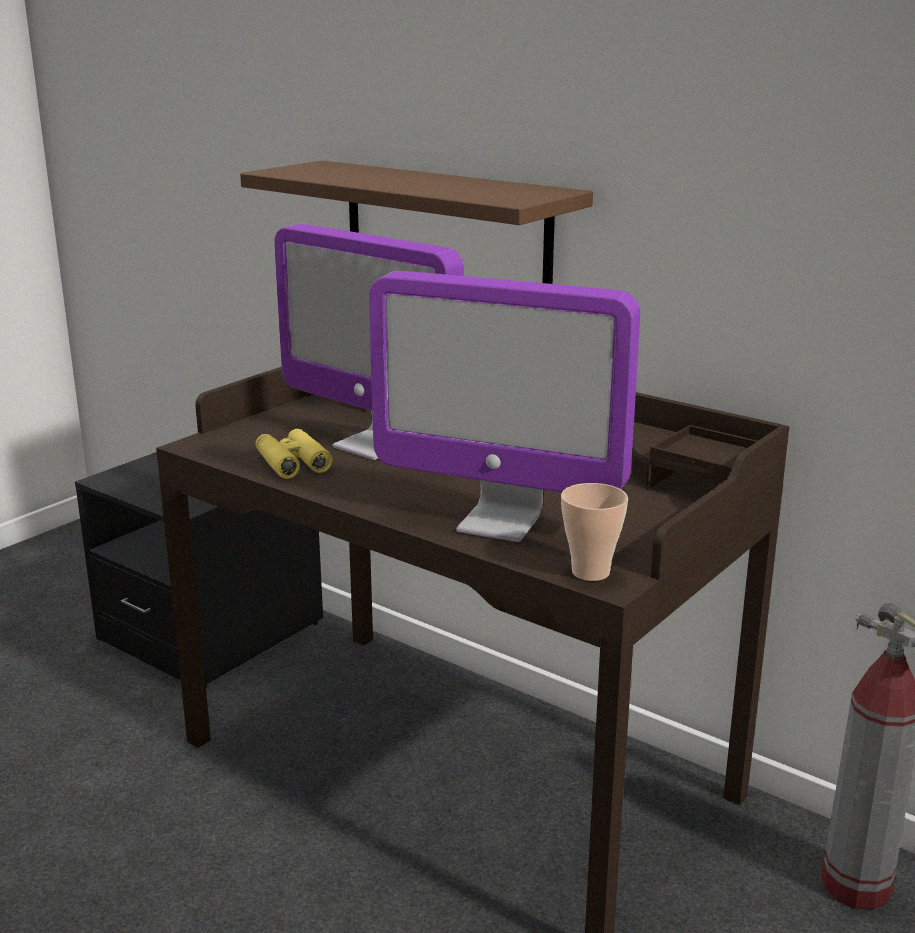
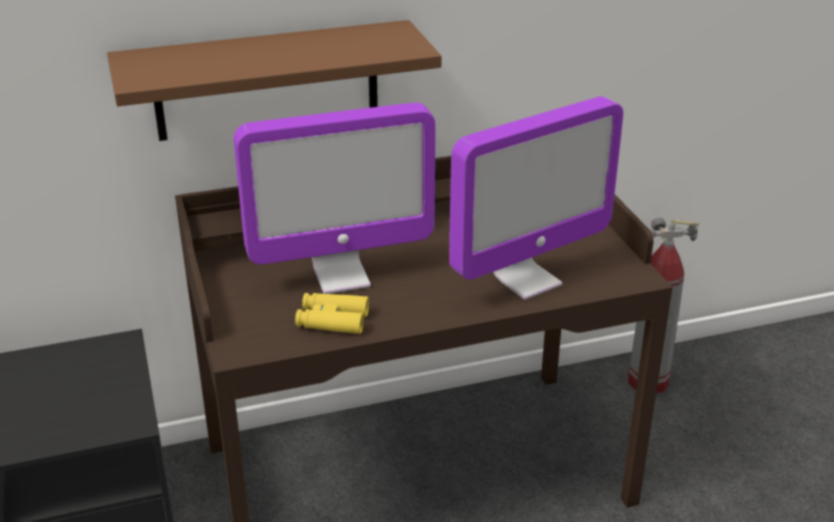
camera: 55 degrees left, 10 degrees up
(590, 572) = (623, 279): cup -> none

